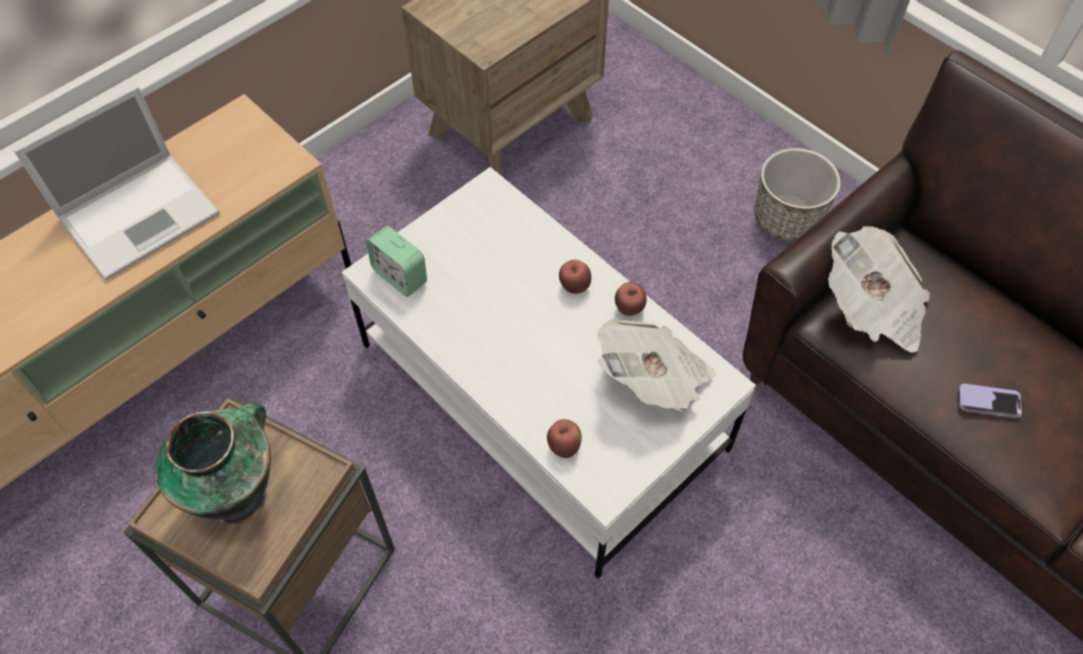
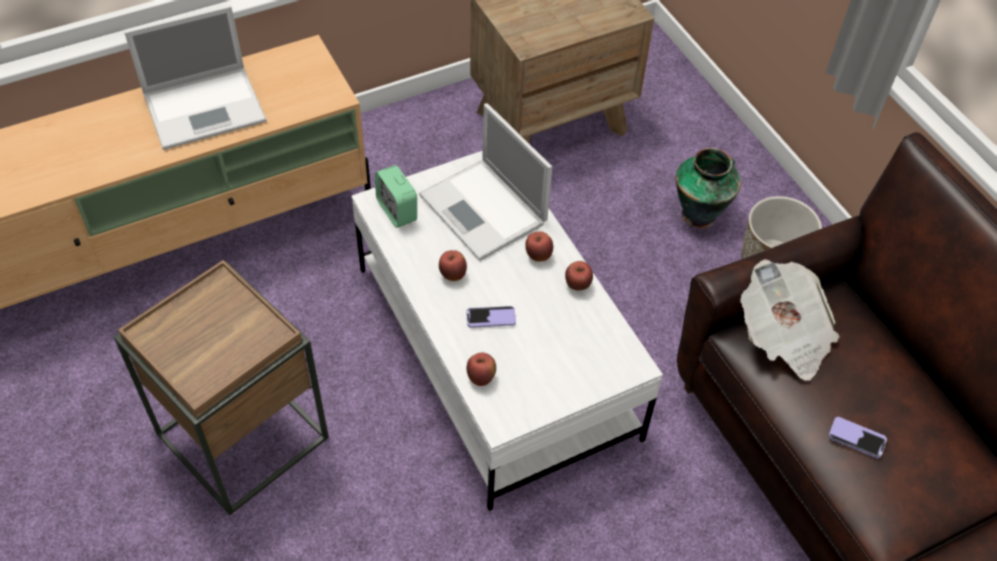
camera: 15 degrees right, 5 degrees down
(240, 494) = (207, 332): vase -> vase (700, 214)
(489, 334) = (452, 274): none -> apple
(497, 250) = (484, 210): none -> laptop
(549, 373) = (491, 318): none -> phone
(654, 379) = (577, 346): newspaper -> none

